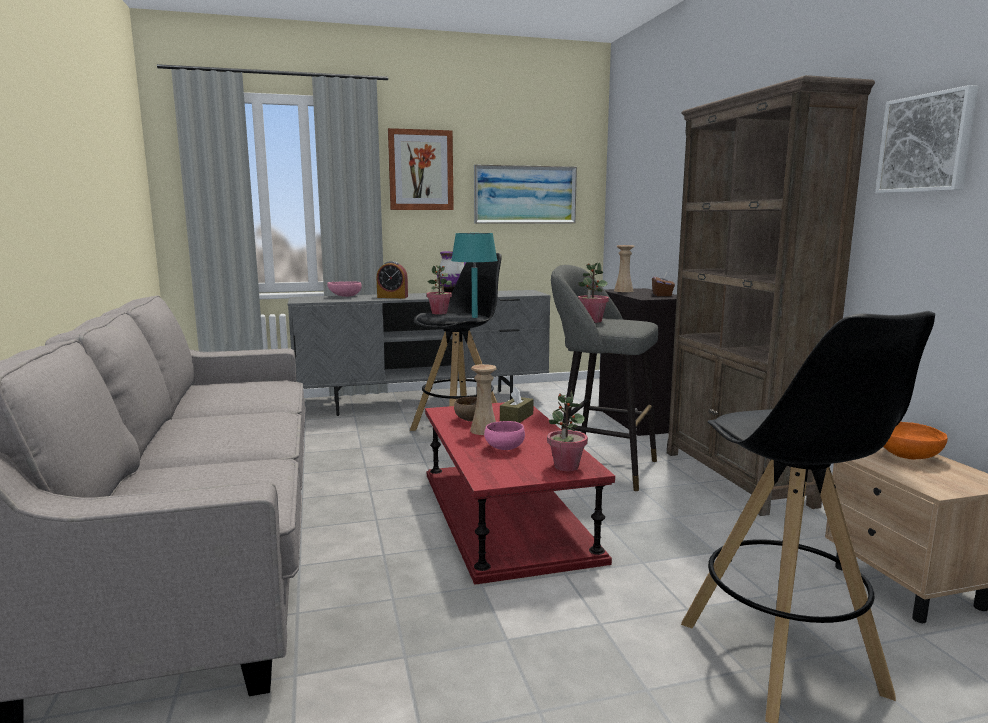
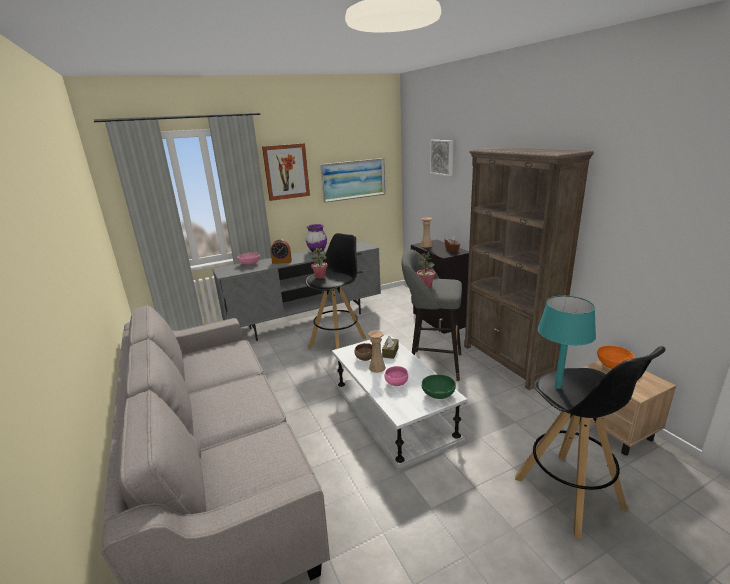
camera: 10 degrees left, 10 degrees up
(474, 317) = (344, 279): turquoise table lamp -> turquoise table lamp (558, 387)
(504, 513) = (392, 411): red coffee table -> white coffee table
(566, 466) = (438, 395): potted plant -> green bowl
(927, 143) = (625, 195): picture -> picture (442, 157)

